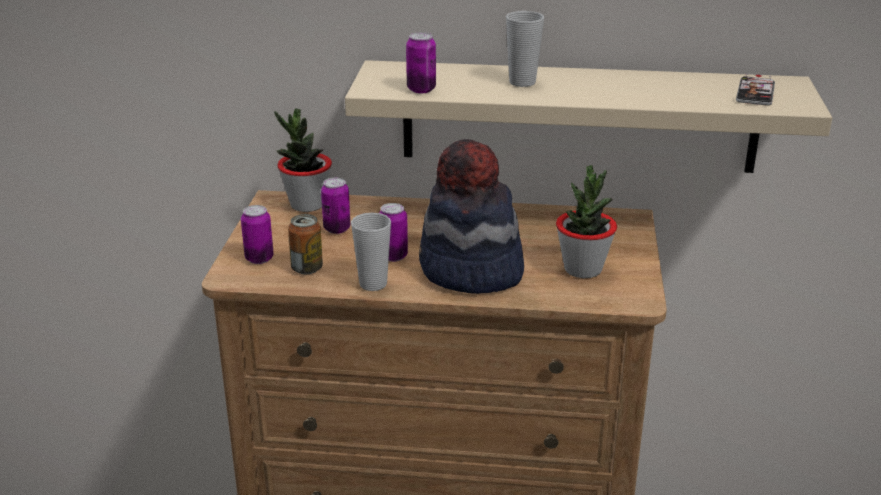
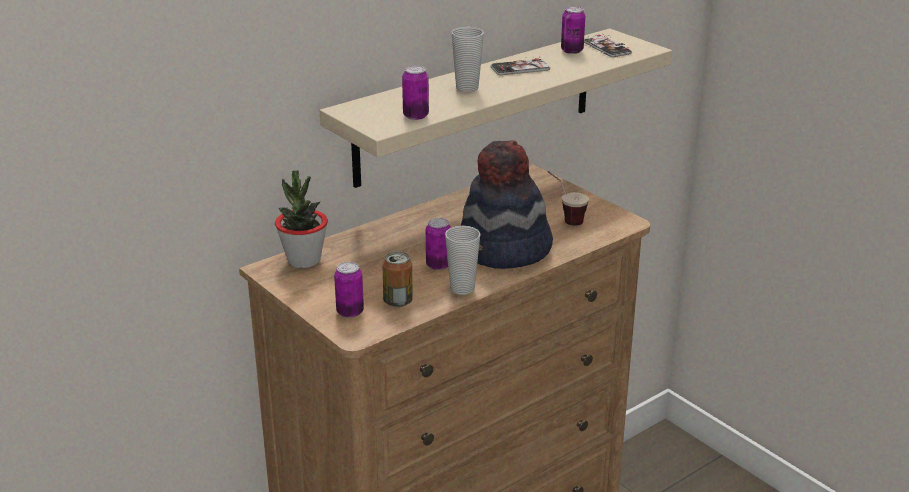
camera: 45 degrees left, 0 degrees up
(337, 229) = (362, 266): can -> can (572, 51)
(583, 269) = (565, 218): potted plant -> cup
(613, 83) = (520, 68): none -> phone

